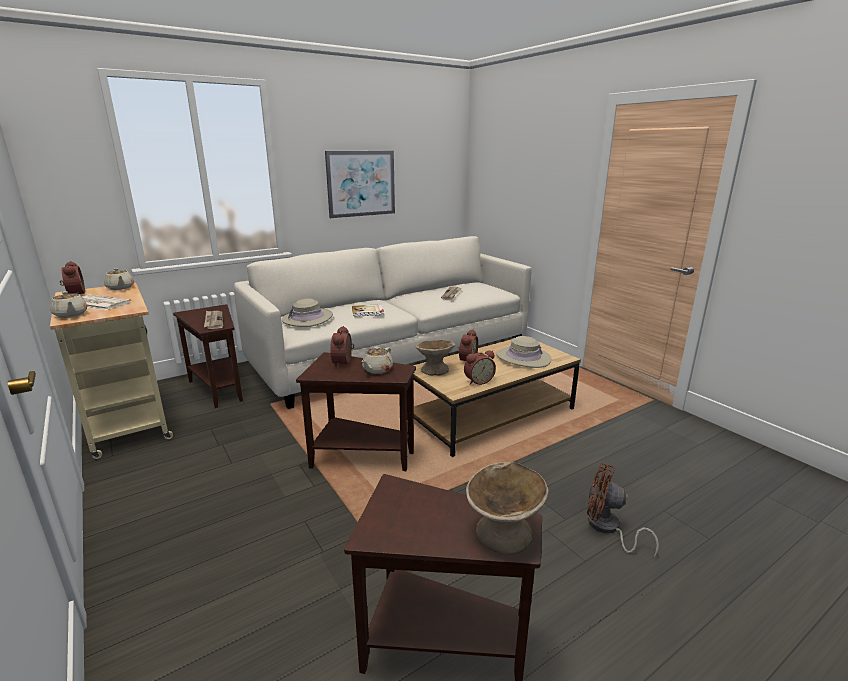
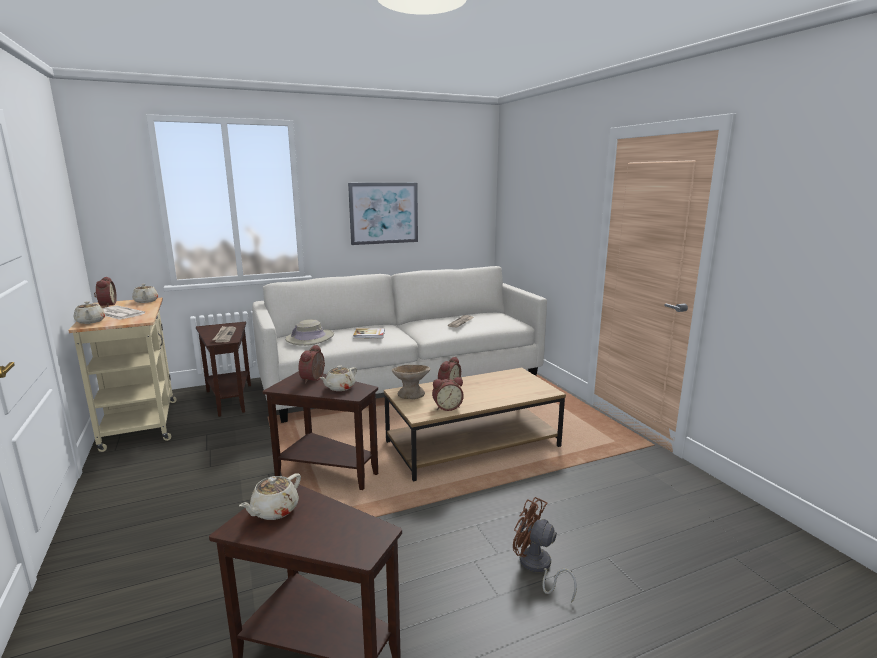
camera: 10 degrees right, 5 degrees down
(397, 511) = (274, 511): none -> beige teapot
(504, 534) = (355, 540): beige bowl -> none
(523, 358) = (506, 389): beige hat -> none

